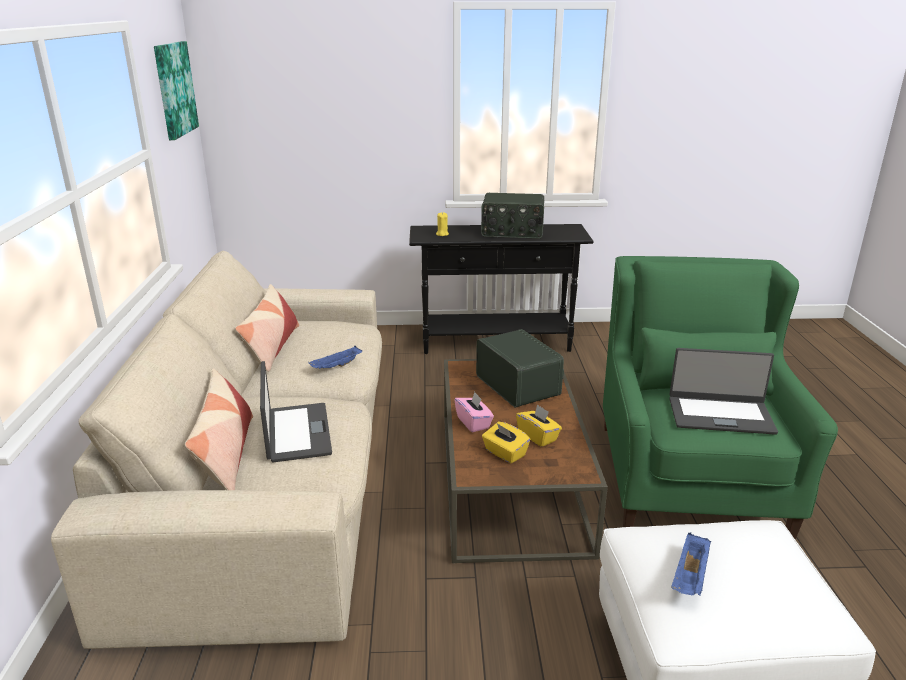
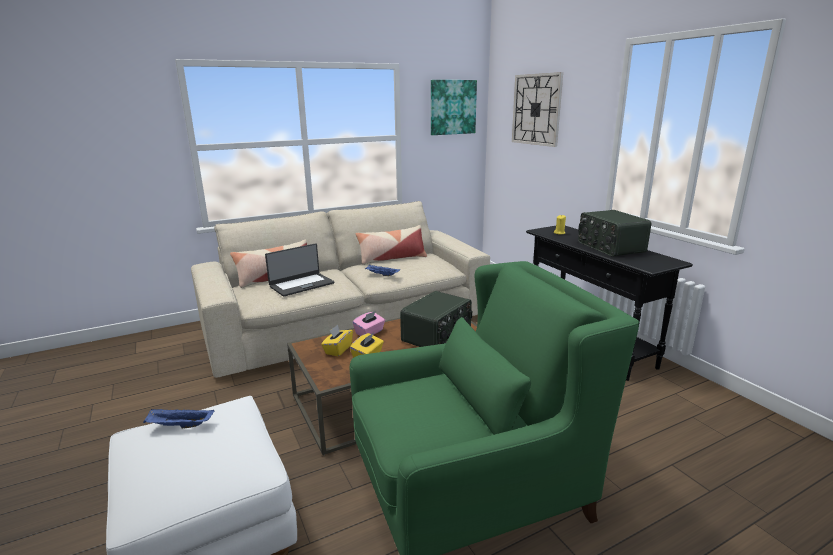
camera: 65 degrees right, 5 degrees down
(313, 84) = (536, 109): none -> wall clock
(720, 415) = (418, 411): laptop -> none

